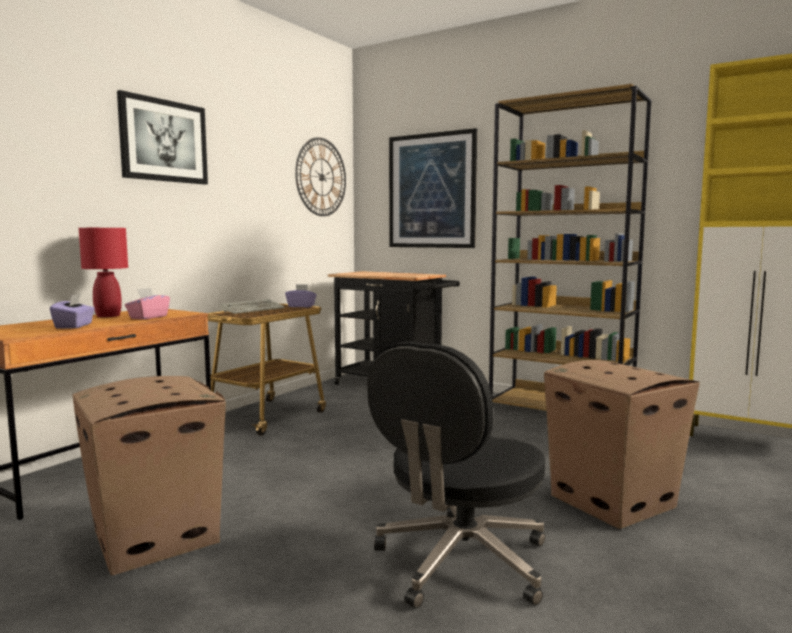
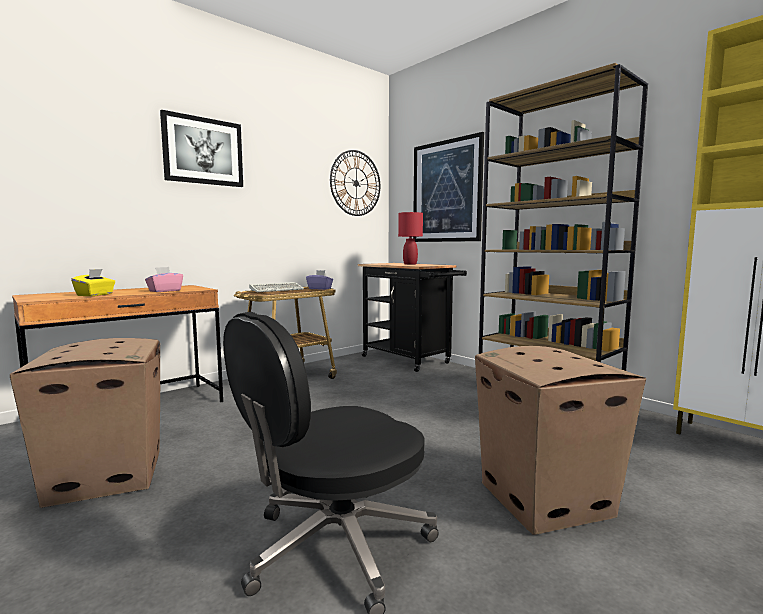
camera: 15 degrees right, 0 degrees up
(74, 326) = (95, 295): purple tissue box -> yellow tissue box
(107, 316) = (141, 289): red table lamp -> red table lamp (410, 264)

